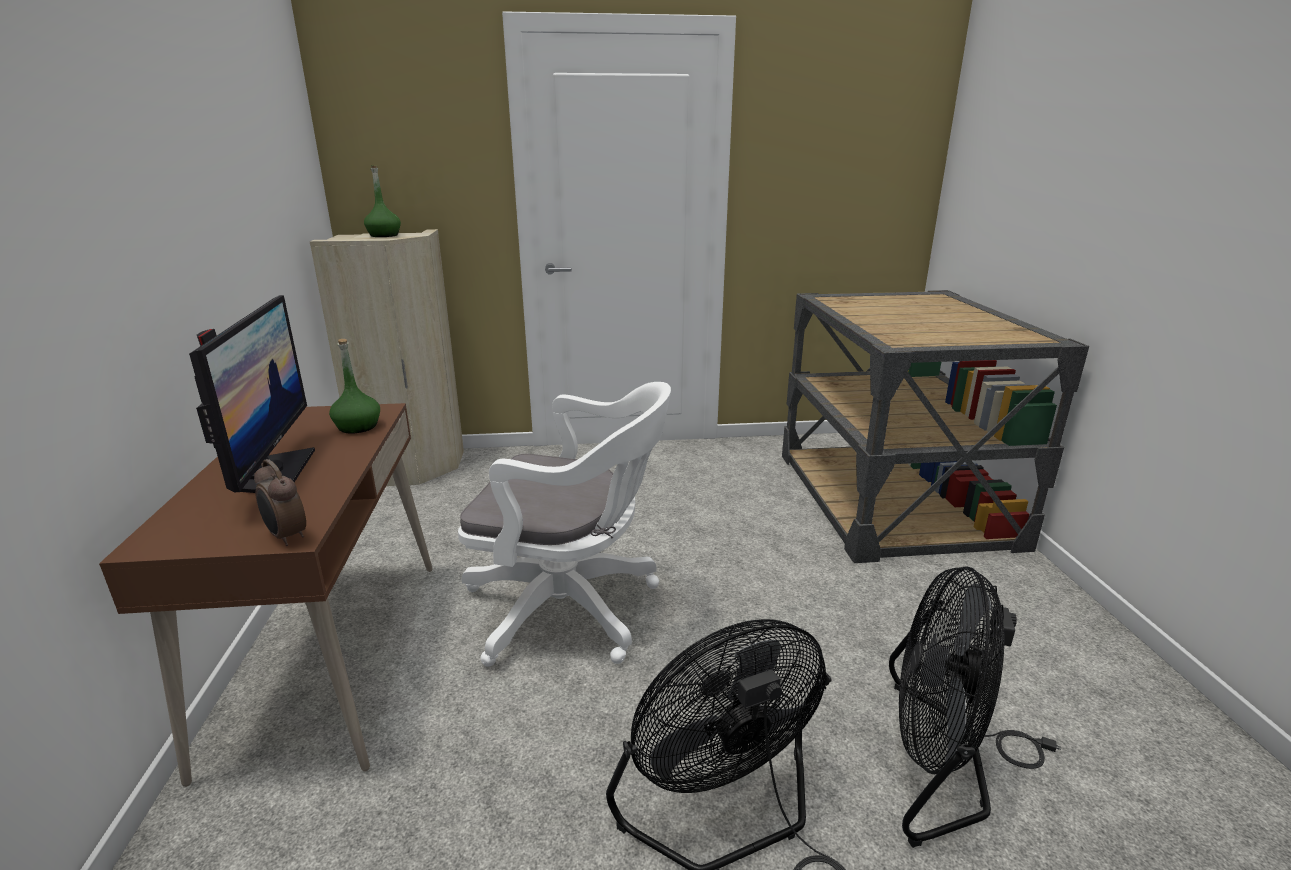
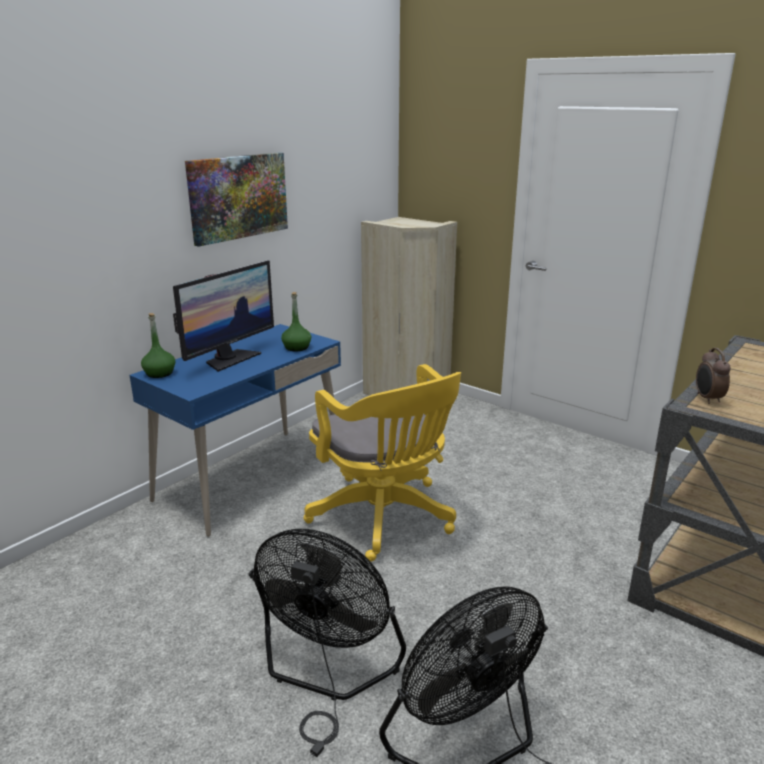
camera: 45 degrees right, 0 degrees up
(169, 195) = (238, 197): none -> picture
(286, 537) = (190, 390): alarm clock -> alarm clock (707, 399)
(331, 656) = (251, 478): brown desk -> blue desk
(384, 235) = (410, 223): green bottle -> green bottle (160, 373)
(572, 609) = (385, 518): white office chair -> yellow office chair

